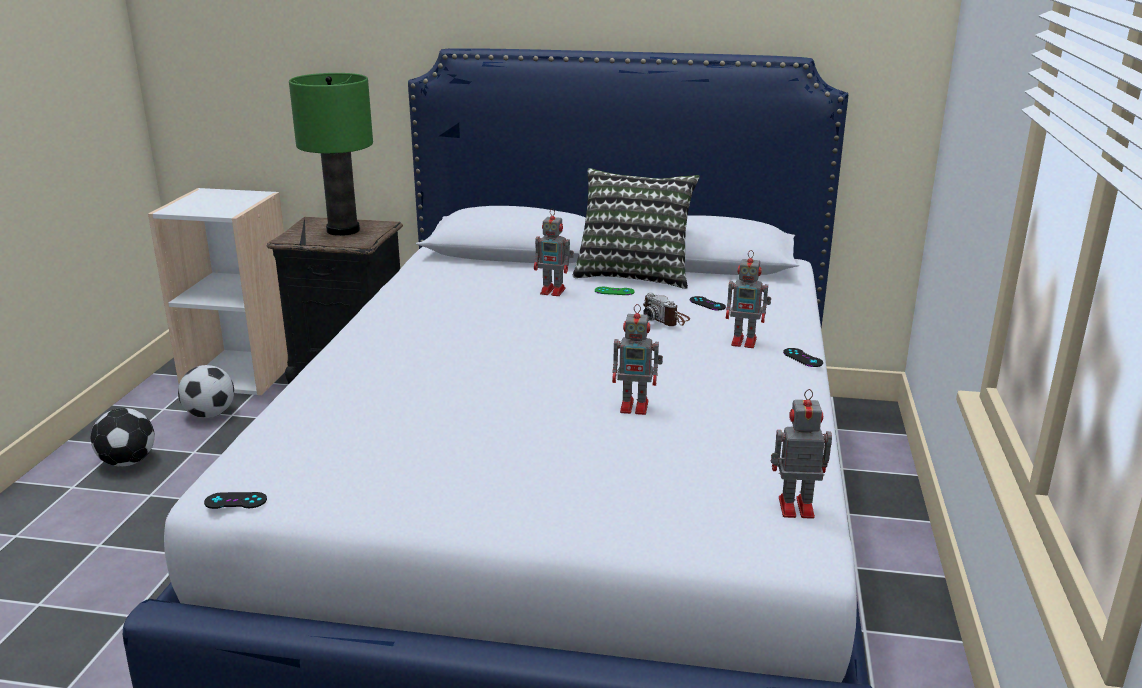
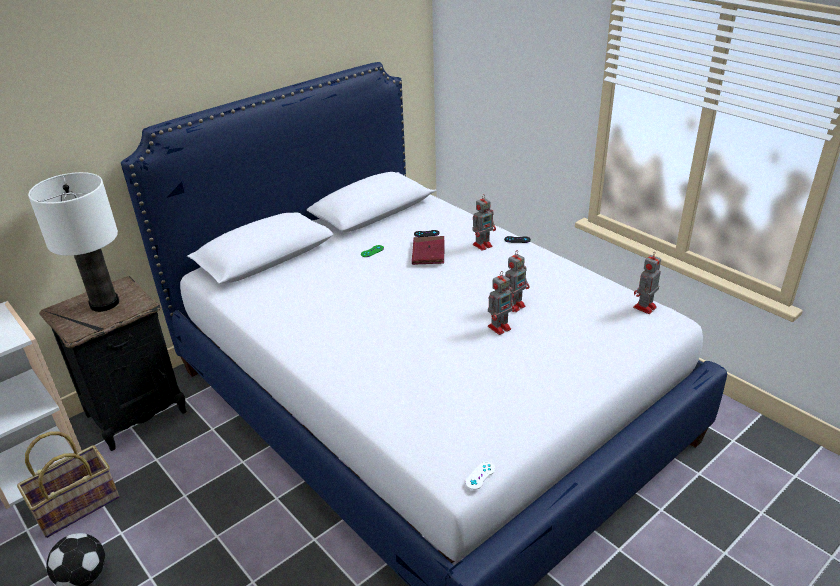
camera: 50 degrees left, 10 degrees up
(210, 414) = (77, 505): football -> basket
(235, 501) = (480, 475): black game controller -> white game controller
(343, 230) = (104, 303): green table lamp -> white table lamp
(554, 291) = (344, 268): toy robot -> toy robot (500, 327)
(634, 274) = (358, 235): pillow -> none
(666, 319) = (428, 253): camera -> red book

